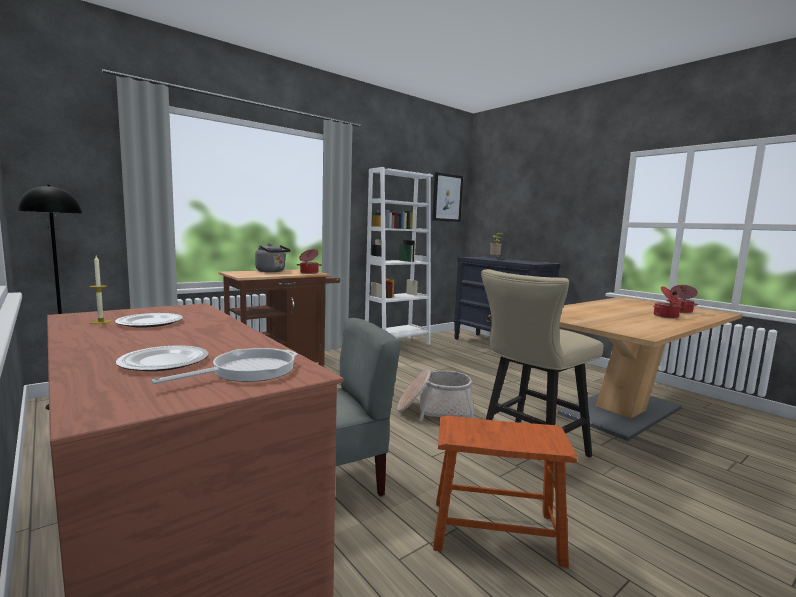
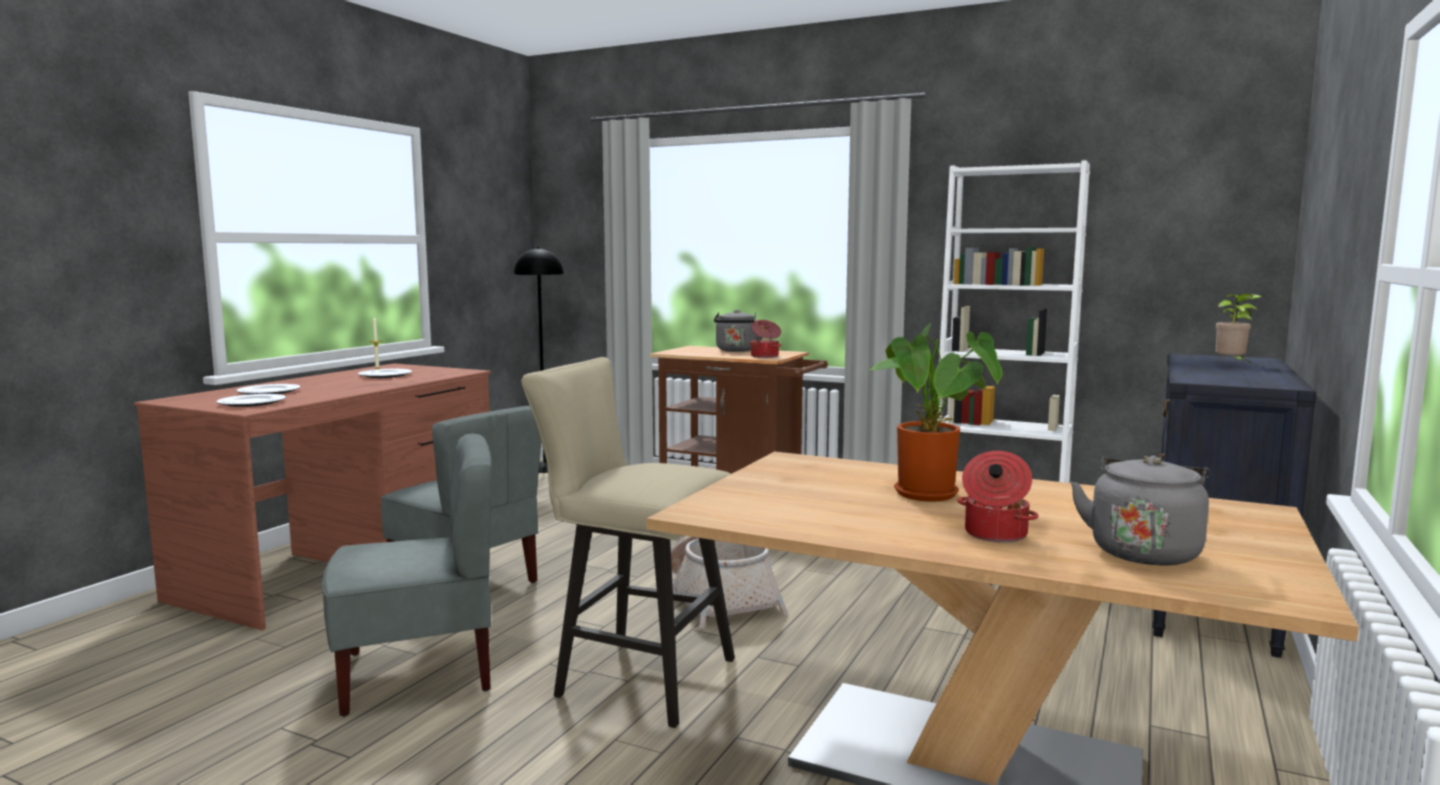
camera: 65 degrees right, 0 degrees up
(248, 371) = (252, 403): frying pan -> plate
(447, 198) = (1205, 205): picture -> none
(495, 530) = (419, 673): brown stool -> grey chair
(609, 312) = (931, 496): none -> potted plant
(680, 311) = (1144, 551): cooking pot -> grey kettle

